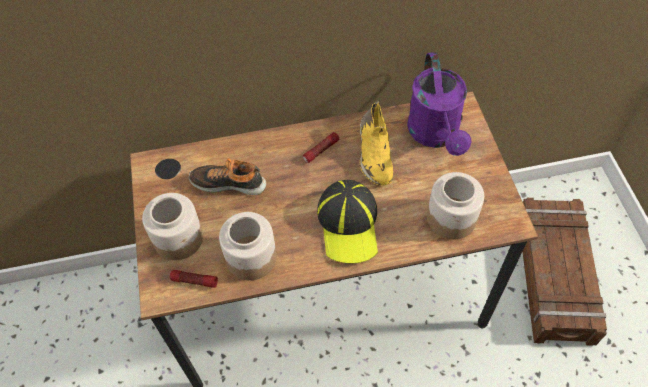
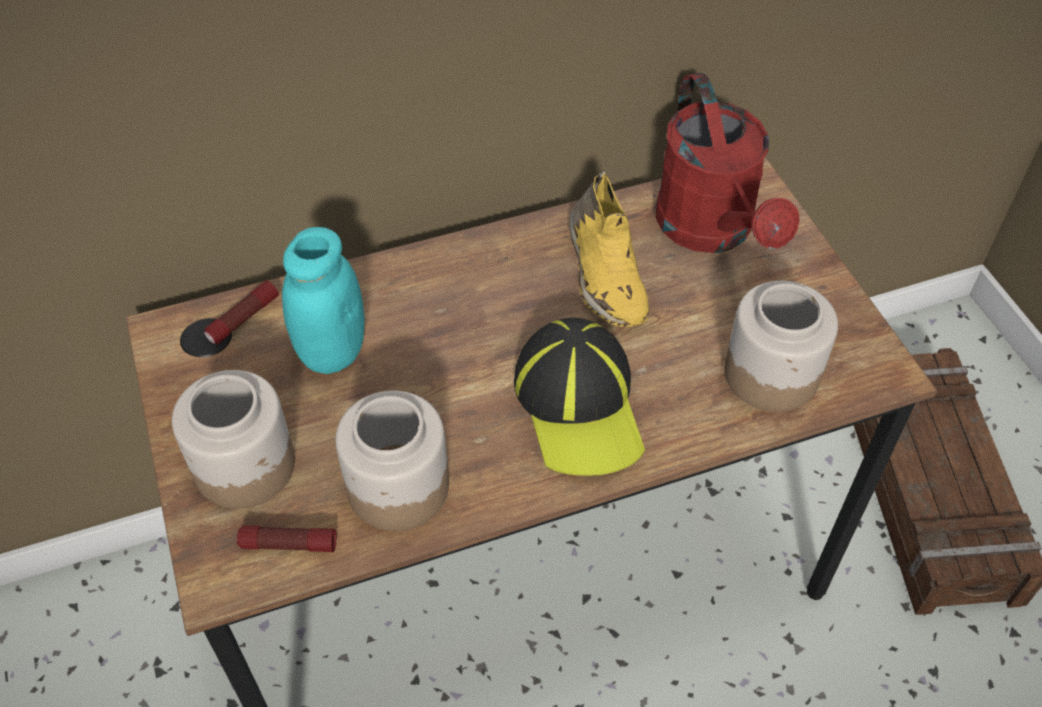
camera: 10 degrees left, 5 degrees down
(229, 183) = (332, 351): shoe -> turquoise jar
(321, 150) = (502, 277): flashlight -> flashlight (243, 319)
(436, 135) = (712, 231): purple watering can -> red watering can

